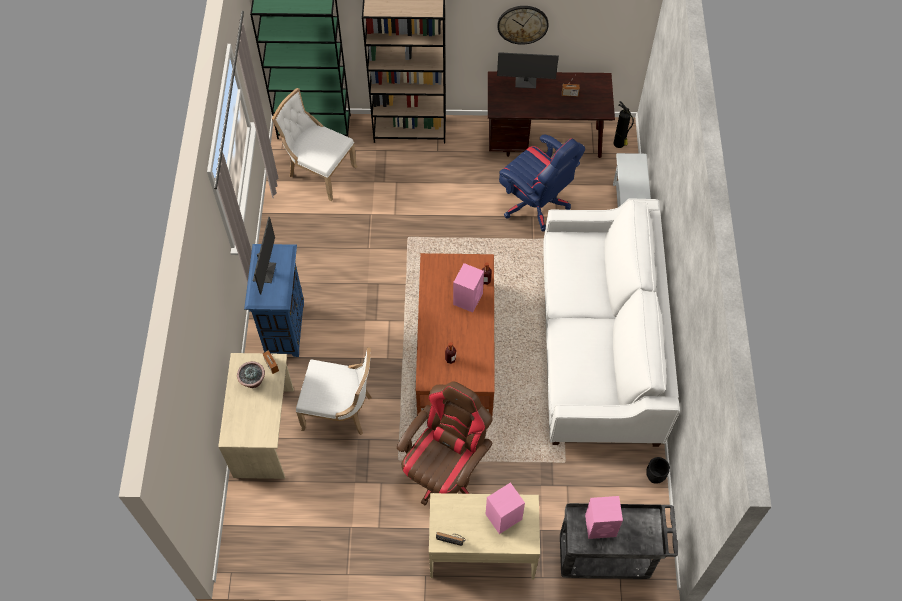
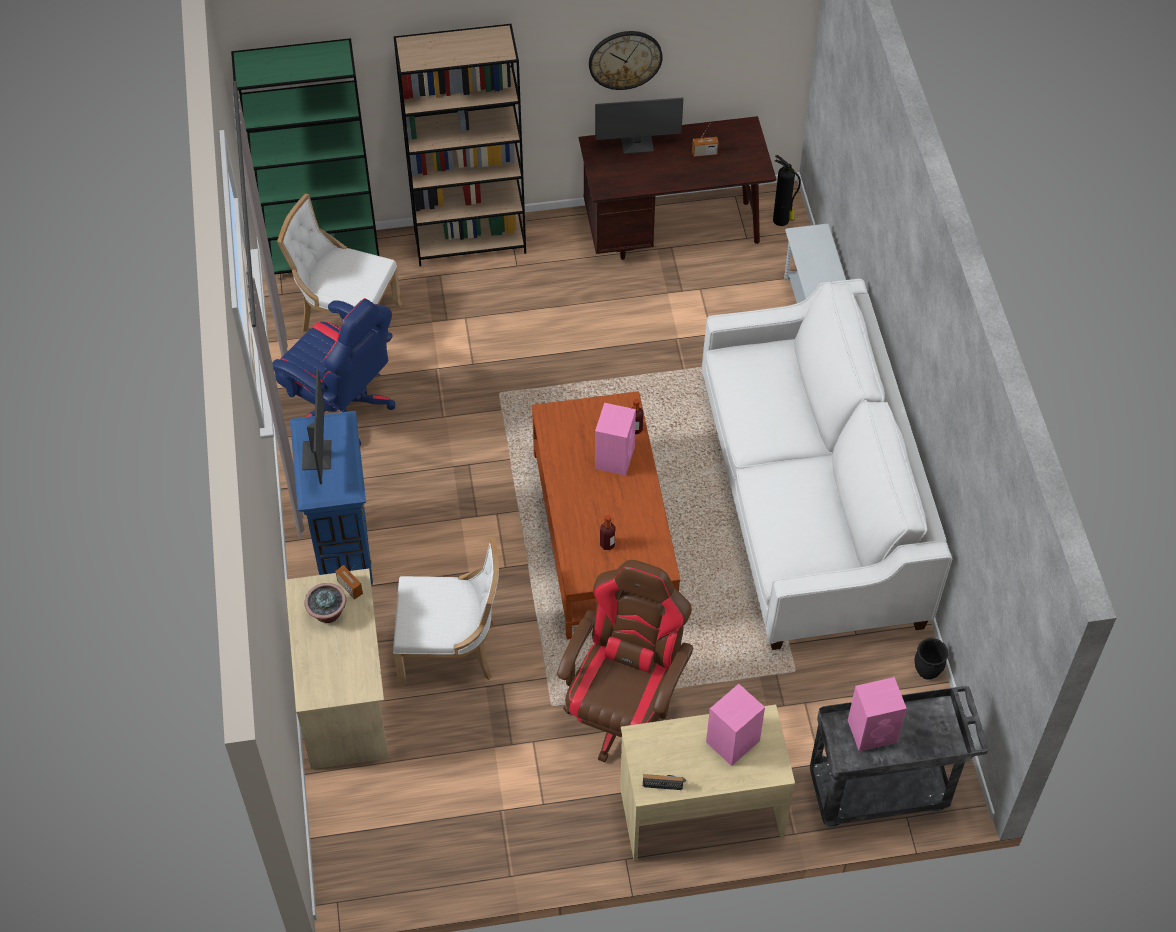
camera: 10 degrees left, 5 degrees down
(535, 204) = (677, 321): blue office chair -> blue office chair (341, 408)

